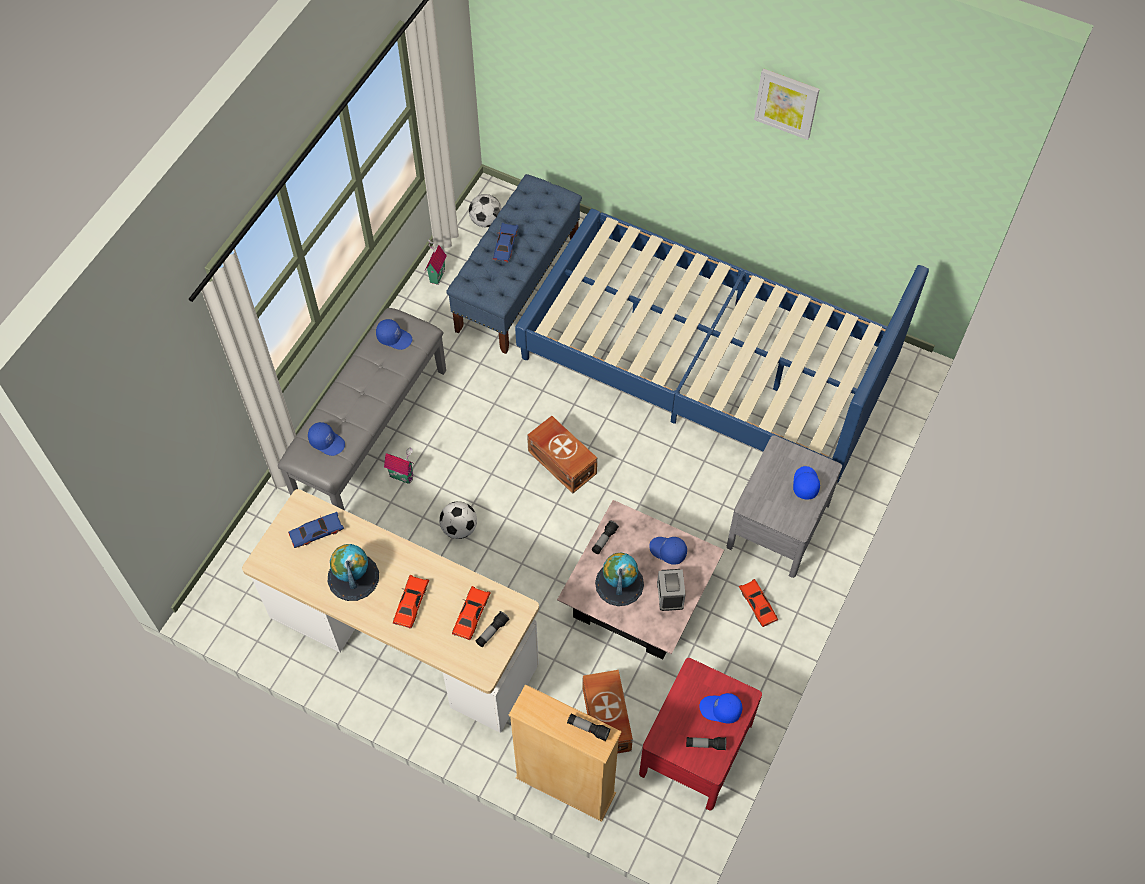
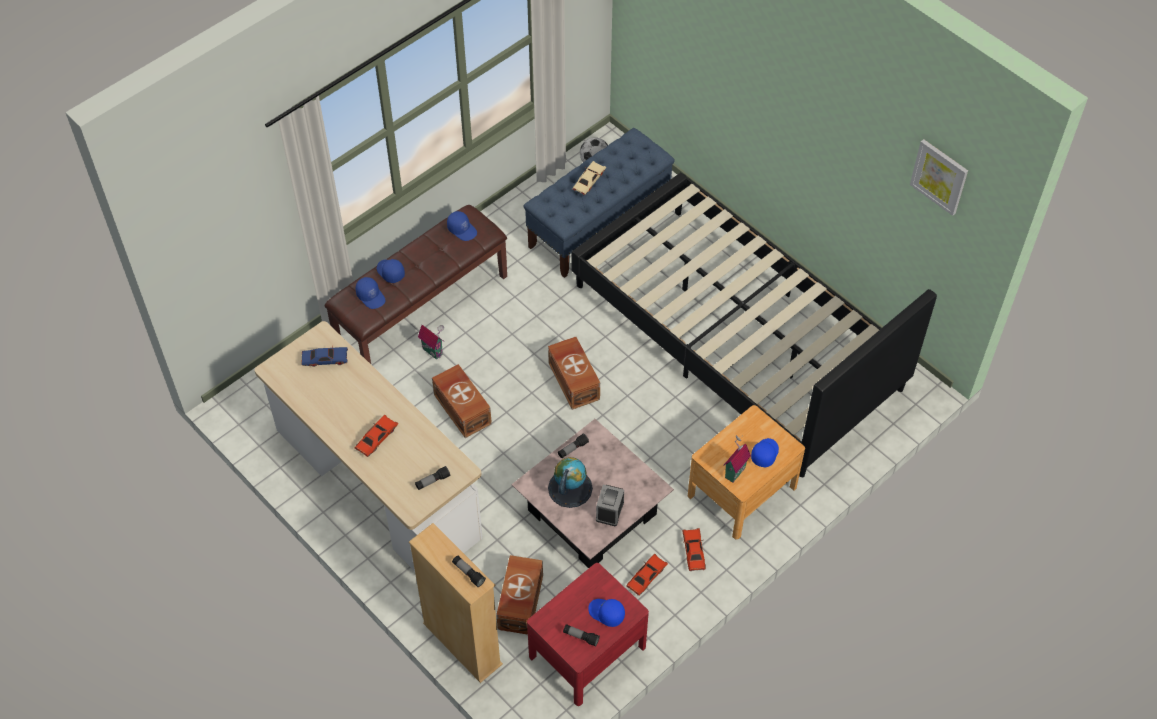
camera: 20 degrees right, 5 degrees down
(353, 577) = (339, 403): globe -> none
(370, 433) = (421, 308): grey bench -> brown bench
(436, 275) = (532, 196): toy house -> toy house (733, 472)
(459, 528) = (463, 408): football -> brown storage box
(471, 615) = (421, 463): red toy car -> red toy car (646, 577)
(505, 245) = (589, 181): blue toy car -> beige toy car
(667, 551) = (623, 475): blue cap -> blue cap (390, 272)
(705, 364) = (736, 337): blue bed -> black bed
(778, 525) = (742, 491): grey nightstand -> brown nightstand
(786, 103) = (844, 111): picture -> picture (939, 176)

